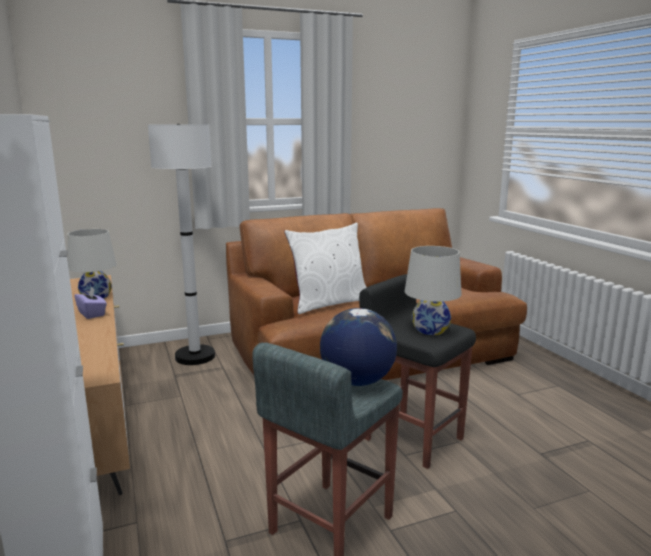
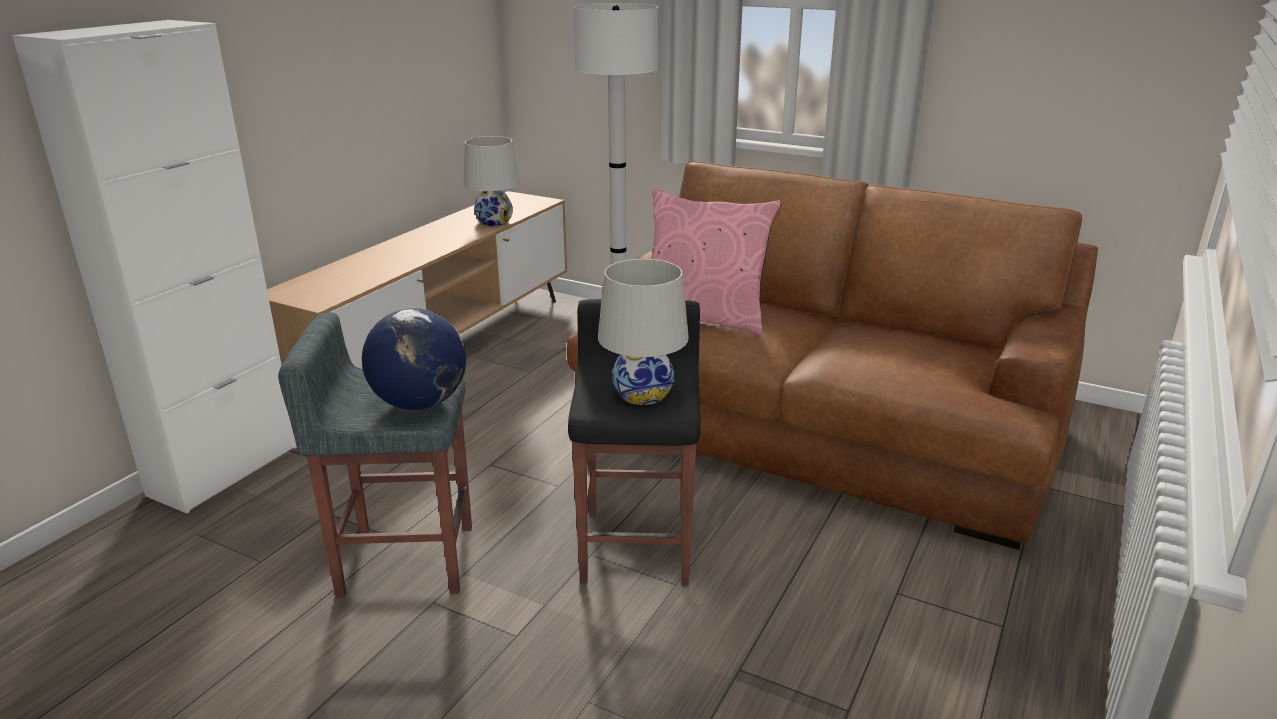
camera: 50 degrees right, 10 degrees up
(92, 314) = (449, 239): purple tissue box -> none
(328, 303) = (704, 318): white pillow -> pink pillow

